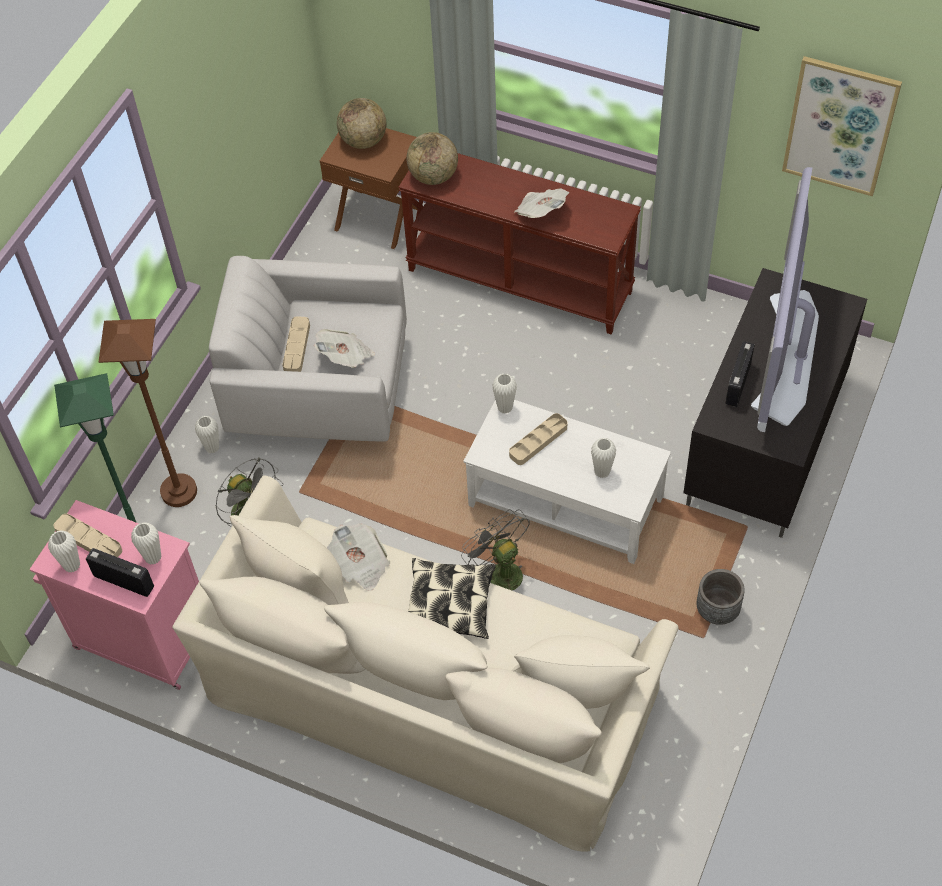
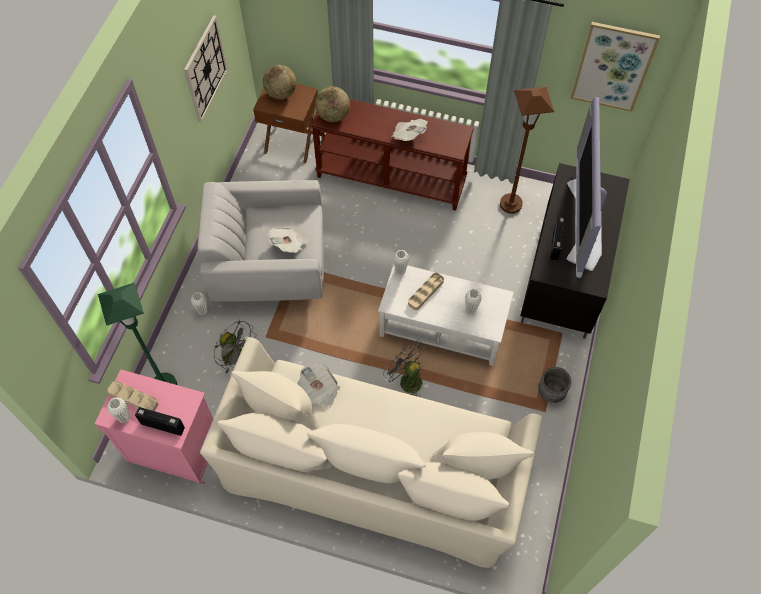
camera: 10 degrees left, 5 degrees up
(153, 557) = (181, 406): white vase -> none
(179, 491) = (184, 344): brown floor lamp -> brown floor lamp (511, 204)
(248, 92) = (205, 69): none -> wall clock
(297, 347) = (255, 241): beige tray -> none
(450, 604) = (384, 412): pillow -> none

